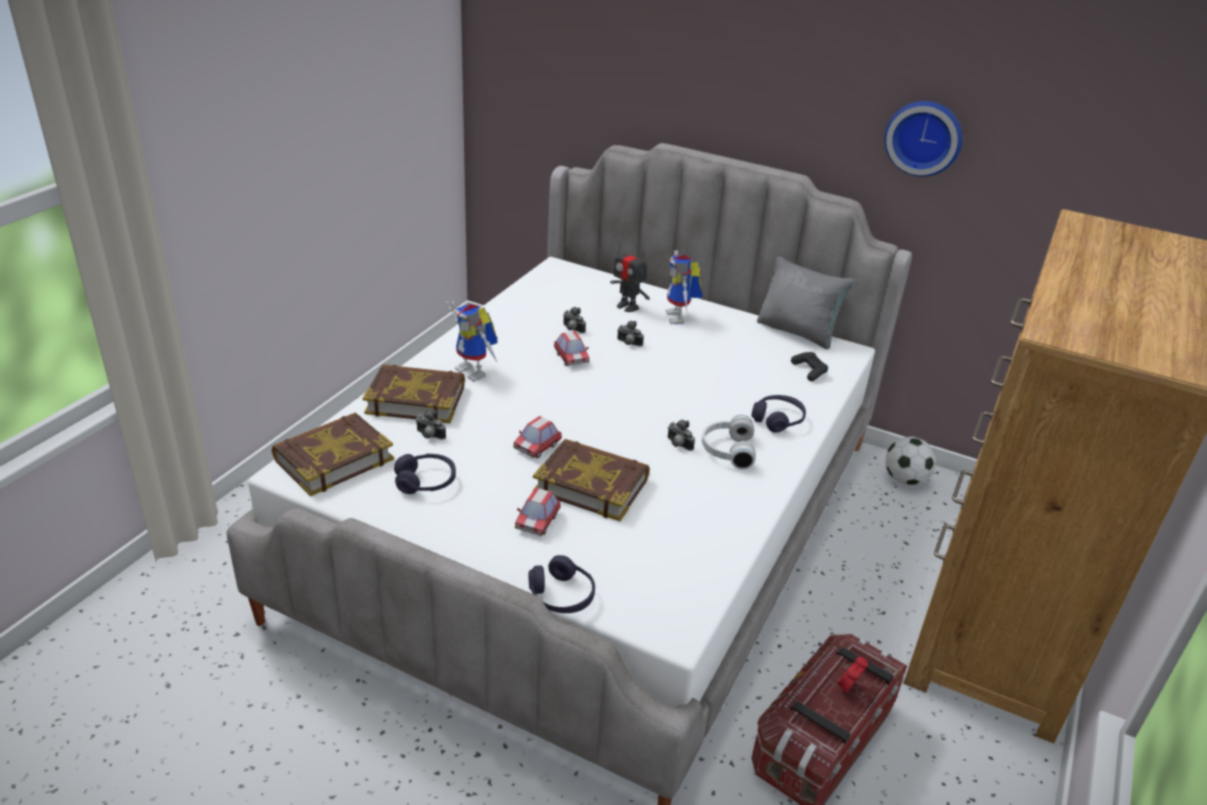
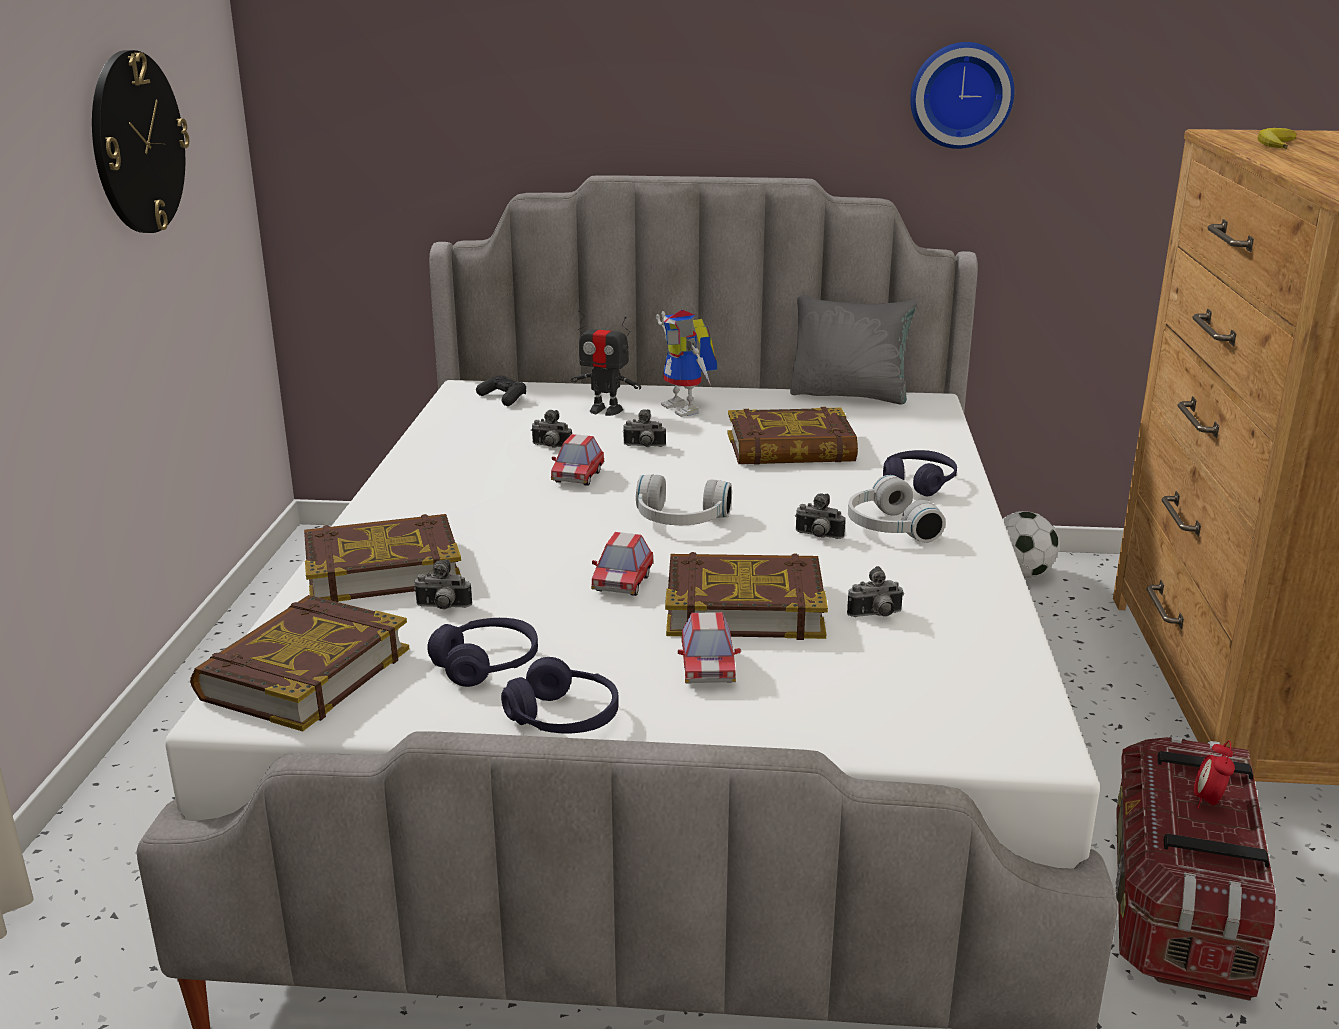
camera: 20 degrees left, 10 degrees down
(364, 93) = (137, 143): none -> wall clock
(476, 372) = (450, 519): toy robot -> none
(561, 595) = (830, 750): purple headphones -> purple headphones (563, 718)
(571, 358) = (578, 476): toy car -> toy car turned 60 degrees clockwise
(604, 409) = (679, 521): none -> white headphones
(663, 514) = (876, 616): none -> camera
(719, 369) = (790, 448): none -> book
(809, 371) = (904, 428): black game controller -> black game controller (503, 398)
(1096, 247) = (1275, 144): none -> banana

